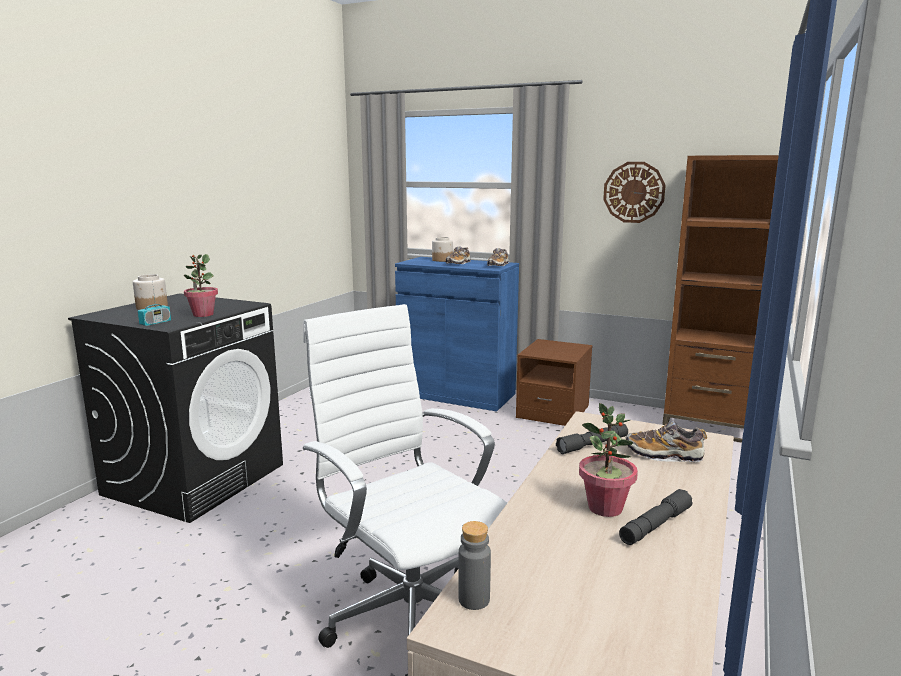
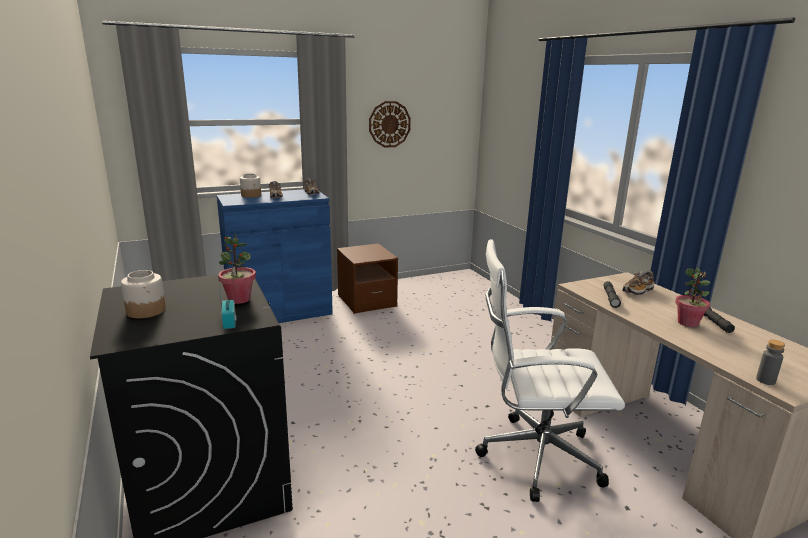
camera: 50 degrees left, 5 degrees up
(707, 426) = (453, 279): brown bookcase -> none

